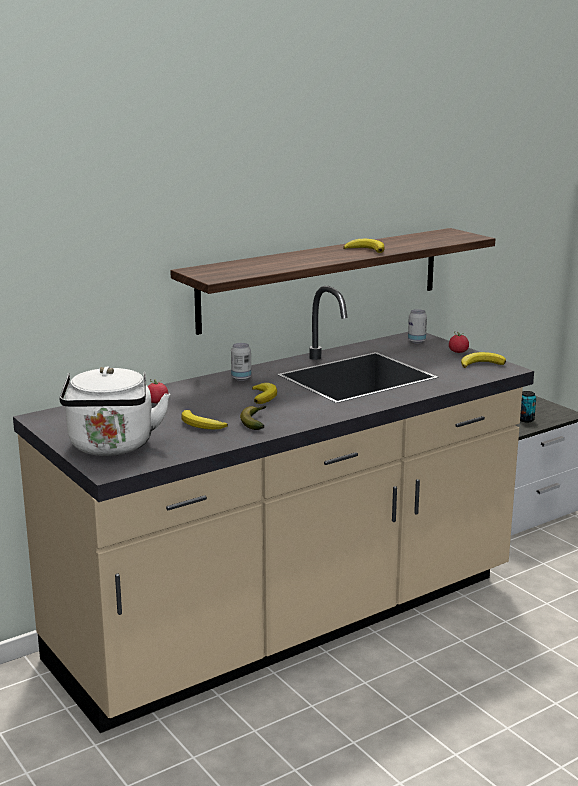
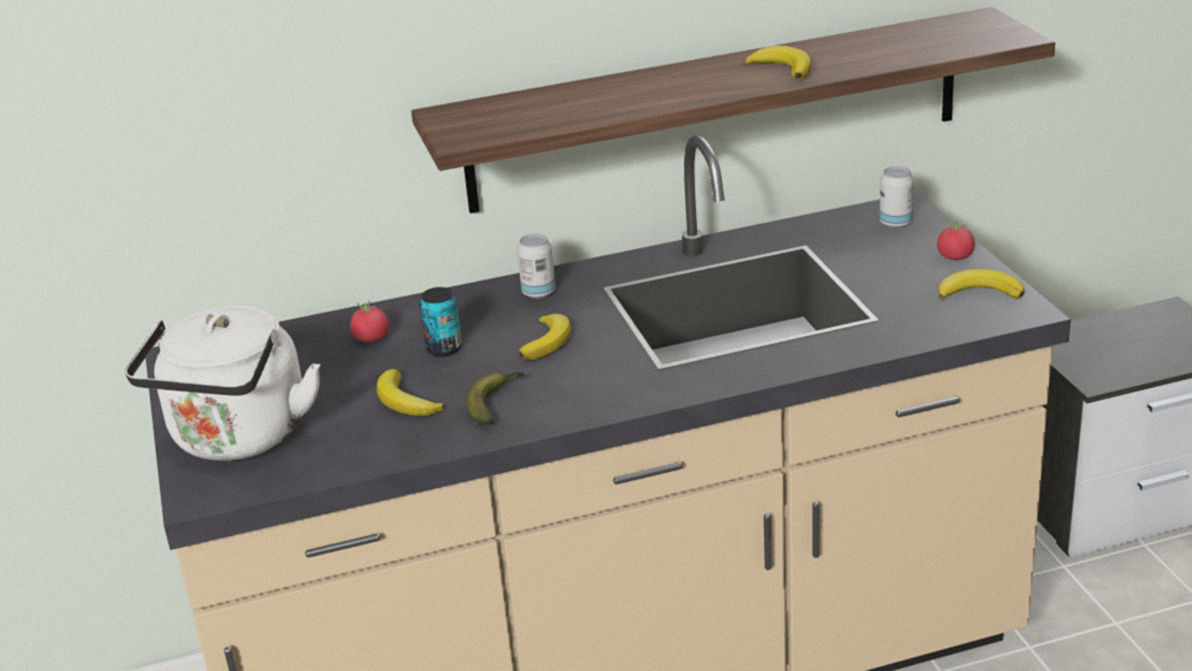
camera: 20 degrees right, 10 degrees up
(525, 419) = (1130, 355): can -> can (444, 349)

